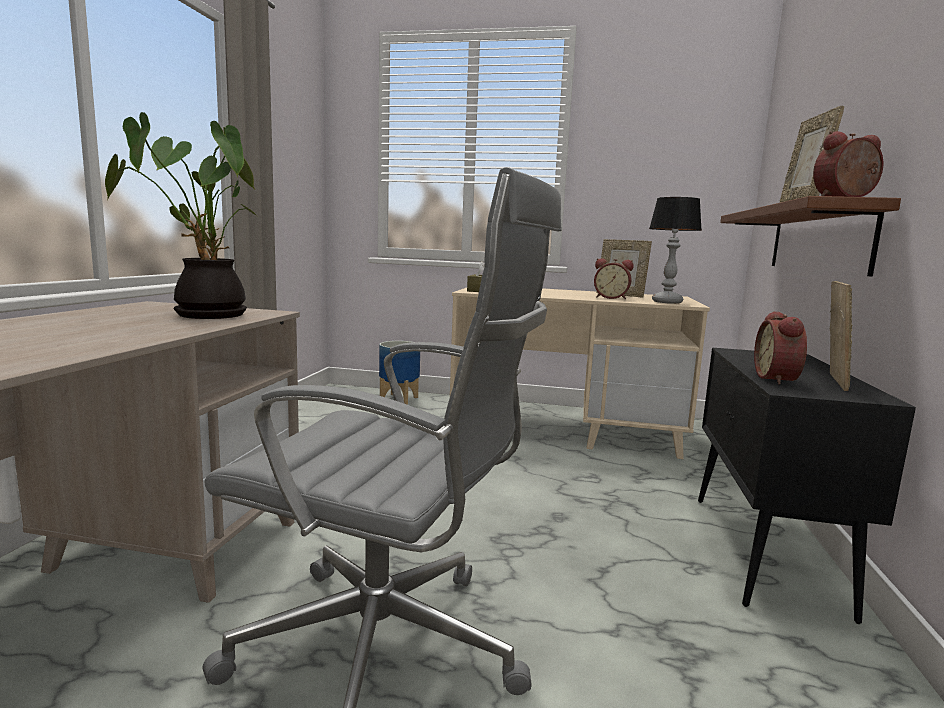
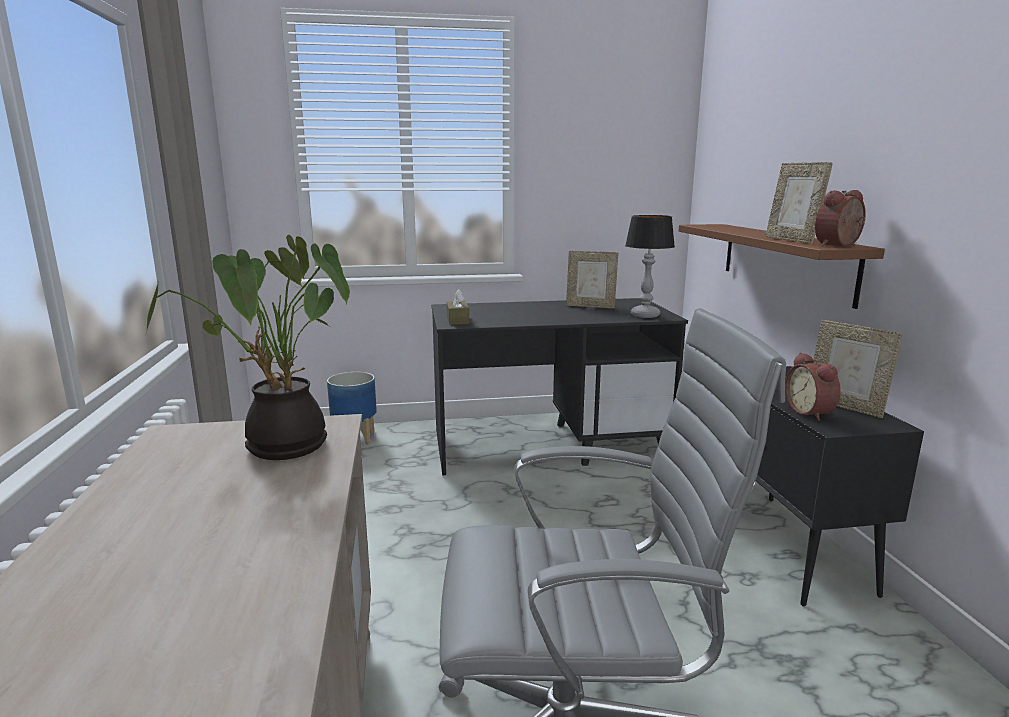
camera: 20 degrees left, 5 degrees up
(567, 429) = (550, 444): beige desk -> black desk
(611, 298) = (591, 315): alarm clock -> none
(831, 381) = (845, 406): picture frame -> picture frame turned 135 degrees clockwise

